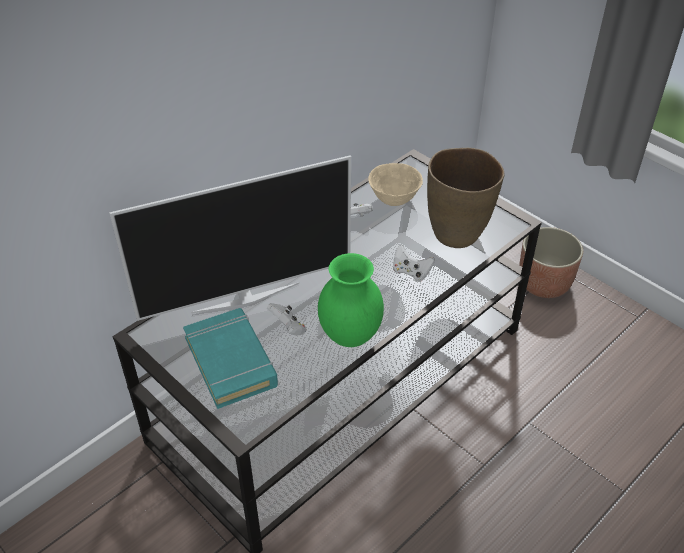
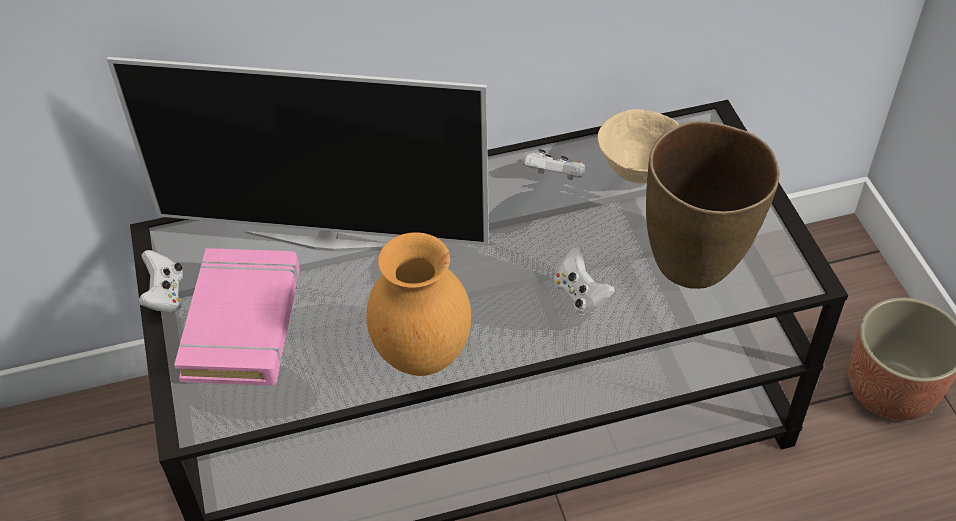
camera: 30 degrees right, 5 degrees up
(231, 362) = (243, 323): turquoise book -> pink book
(288, 328) = (350, 307): white game controller -> white game controller (165, 295)
(349, 335) = (422, 354): green vase -> brown vase

